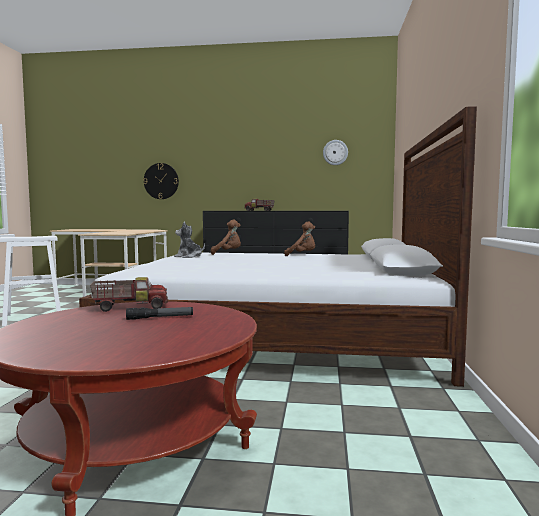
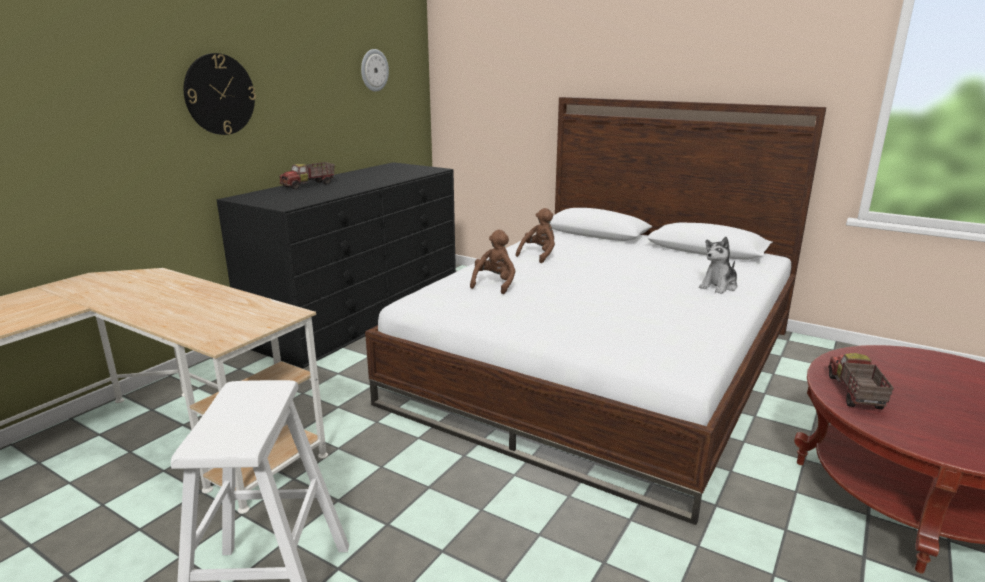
camera: 65 degrees left, 15 degrees up
(160, 318) = (907, 383): flashlight -> none
(161, 181) = (75, 149): wall clock -> wall clock (219, 94)
(188, 256) = (494, 310): plush toy -> plush toy (719, 286)

